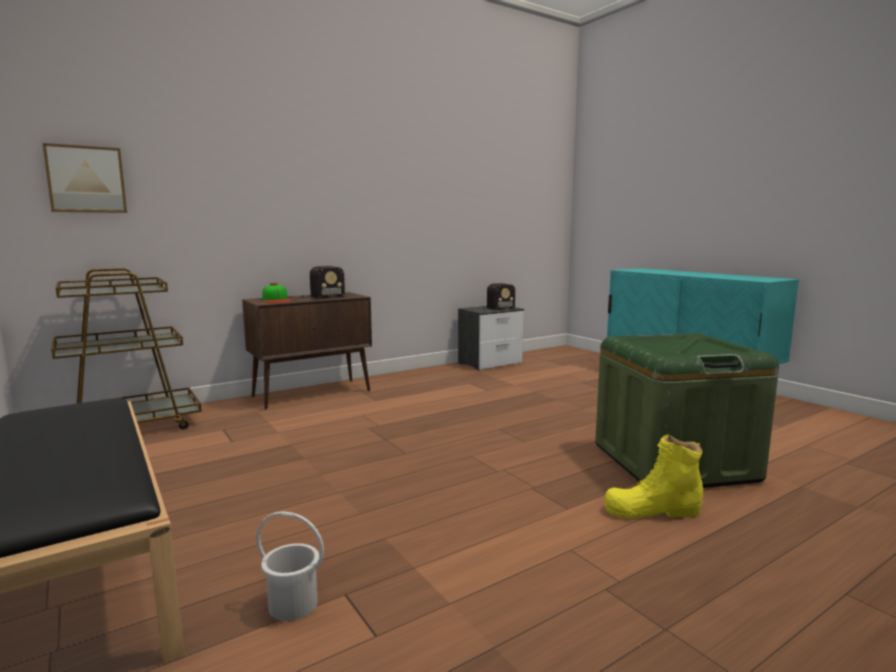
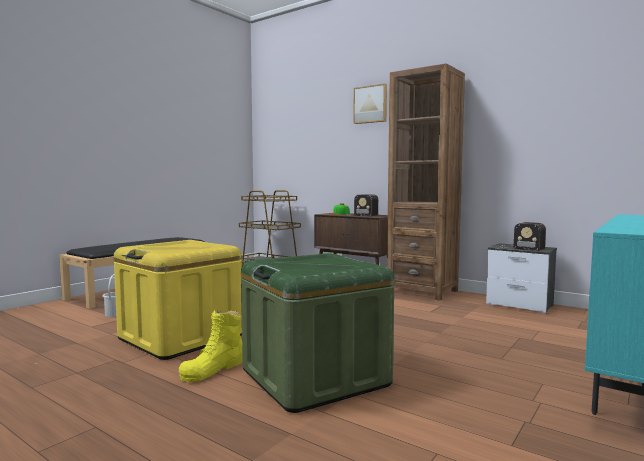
camera: 70 degrees right, 5 degrees down
(86, 179) = (280, 147): picture -> picture (371, 104)
(407, 378) = (422, 291): none -> brown bookcase
(511, 528) = (181, 337): none -> yellow storage box
(652, 510) = (213, 369): yellow boot -> yellow boot turned 120 degrees counterclockwise

